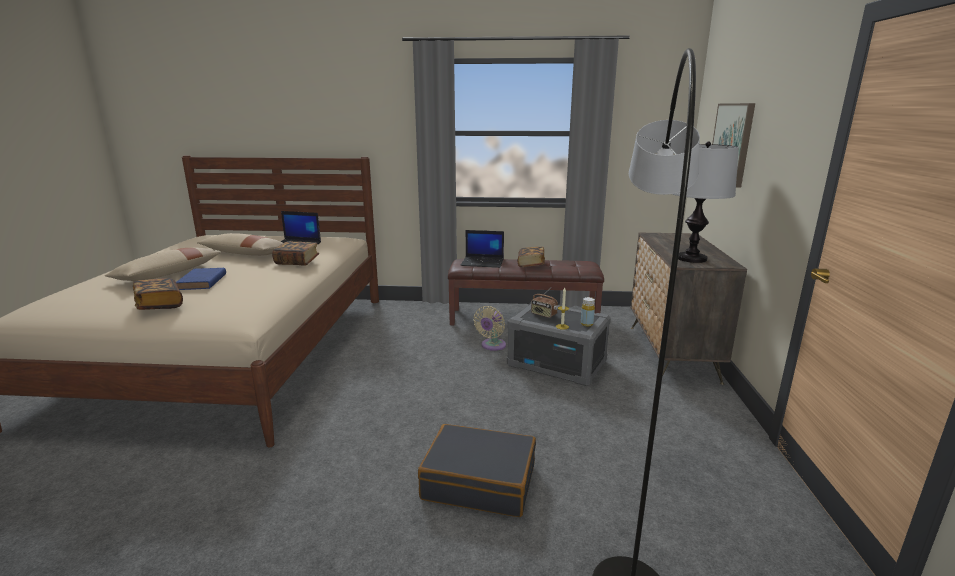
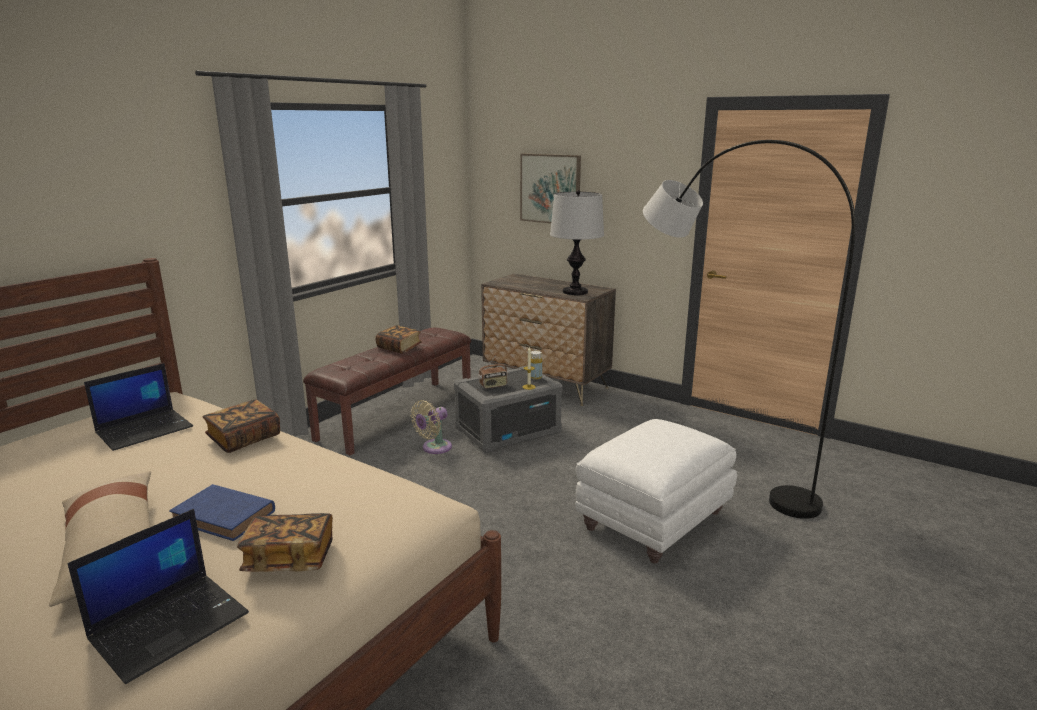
camera: 60 degrees left, 0 degrees up
(246, 254) = (115, 471): beige pillow -> none
(479, 481) = (653, 522): black suitcase -> white ottoman
(483, 262) = (354, 364): laptop -> laptop (170, 624)
(492, 346) = (434, 448): beige fan -> beige fan turned 75 degrees clockwise

